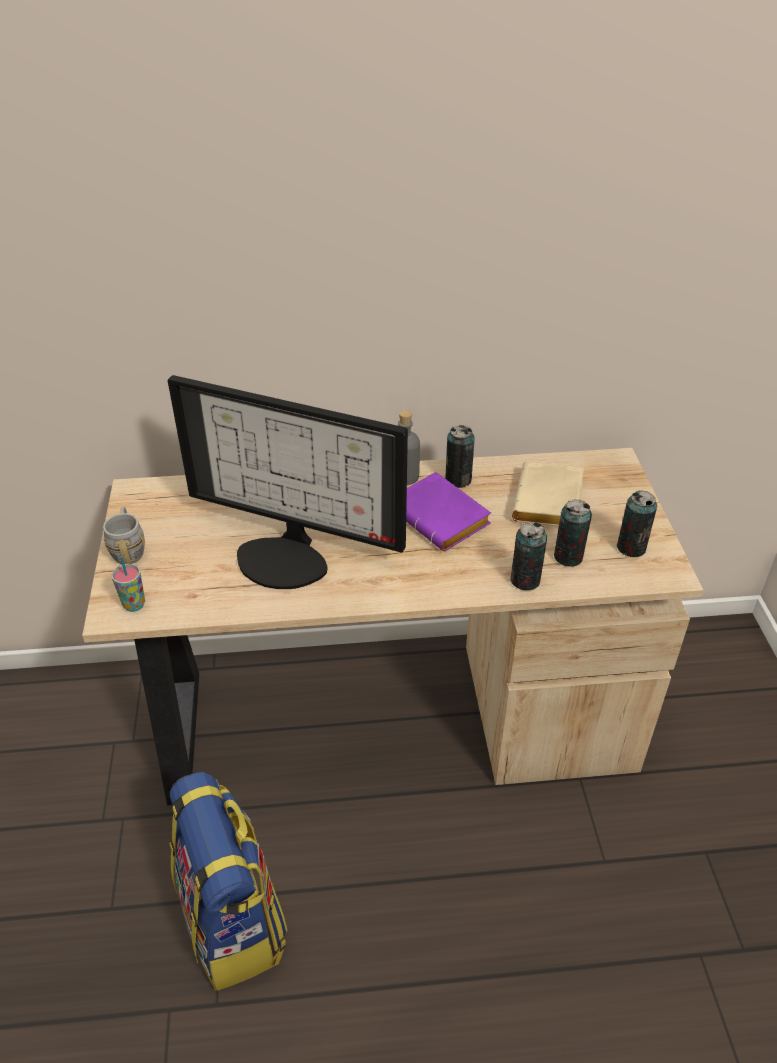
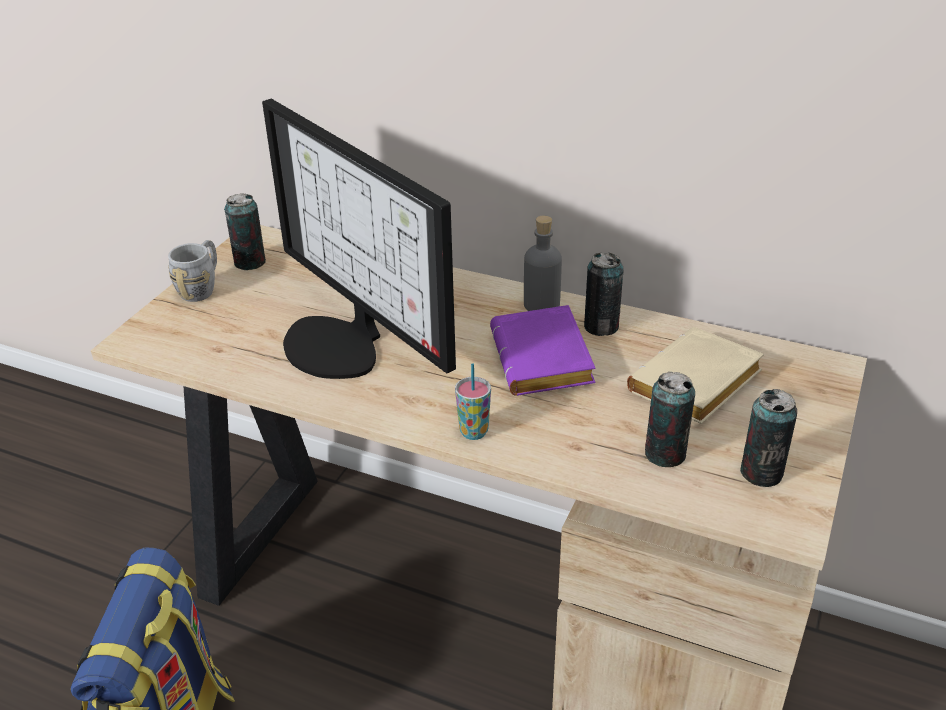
camera: 30 degrees right, 5 degrees down
(134, 605) = (158, 339): cup -> cup (473, 432)
(525, 580) = (585, 461): can -> can (250, 262)

